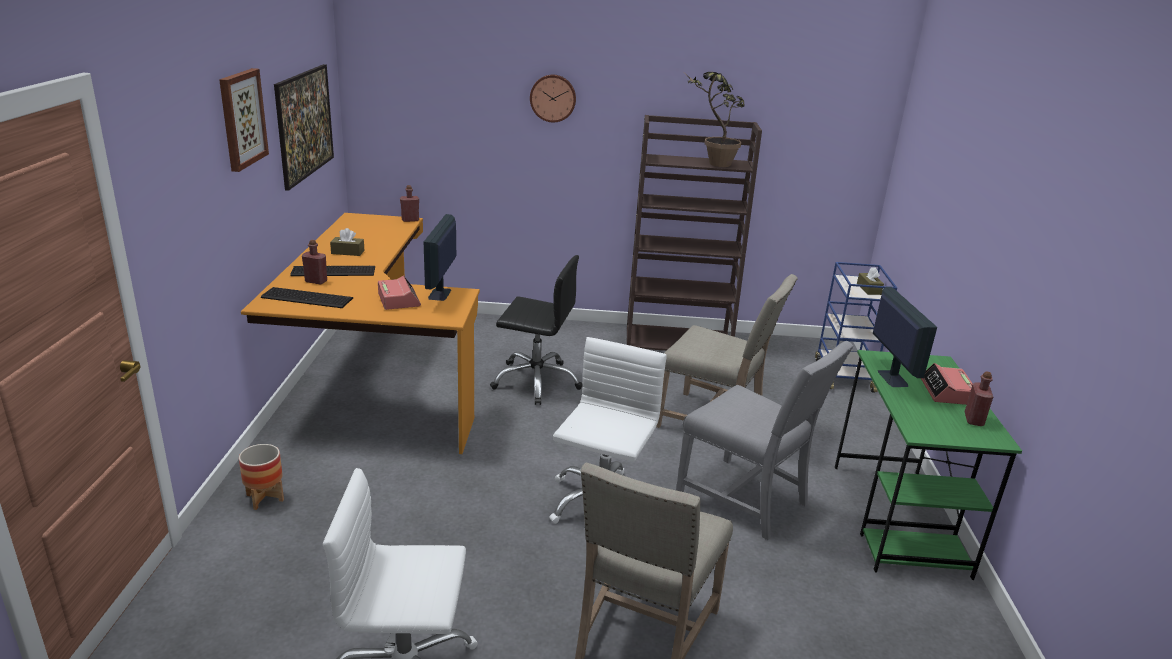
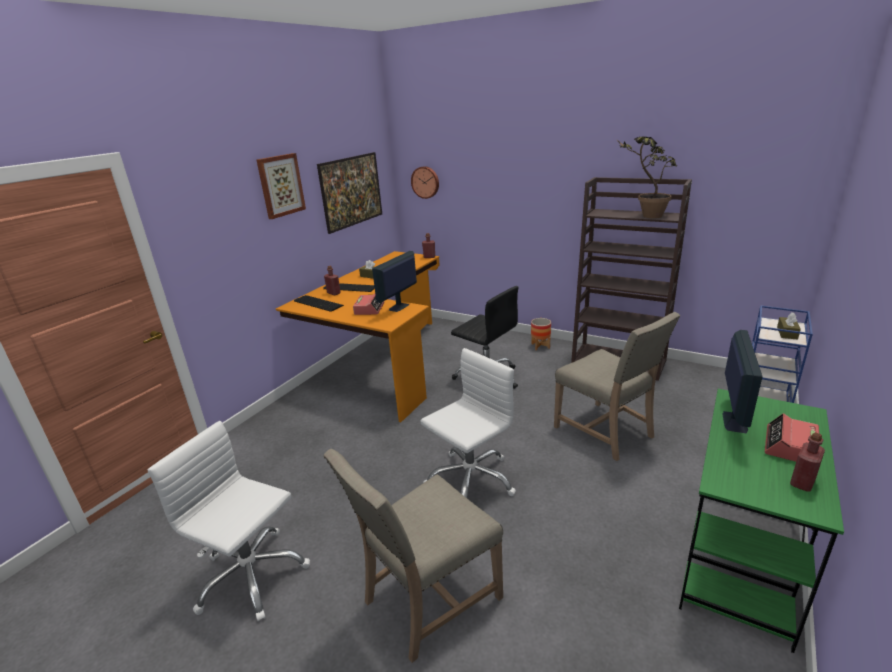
camera: 30 degrees right, 0 degrees up
(265, 498) = (269, 428): planter -> planter (540, 346)
(553, 98) = (525, 167): wall clock -> wall clock (425, 182)
(746, 500) = (593, 505): grey chair -> none

